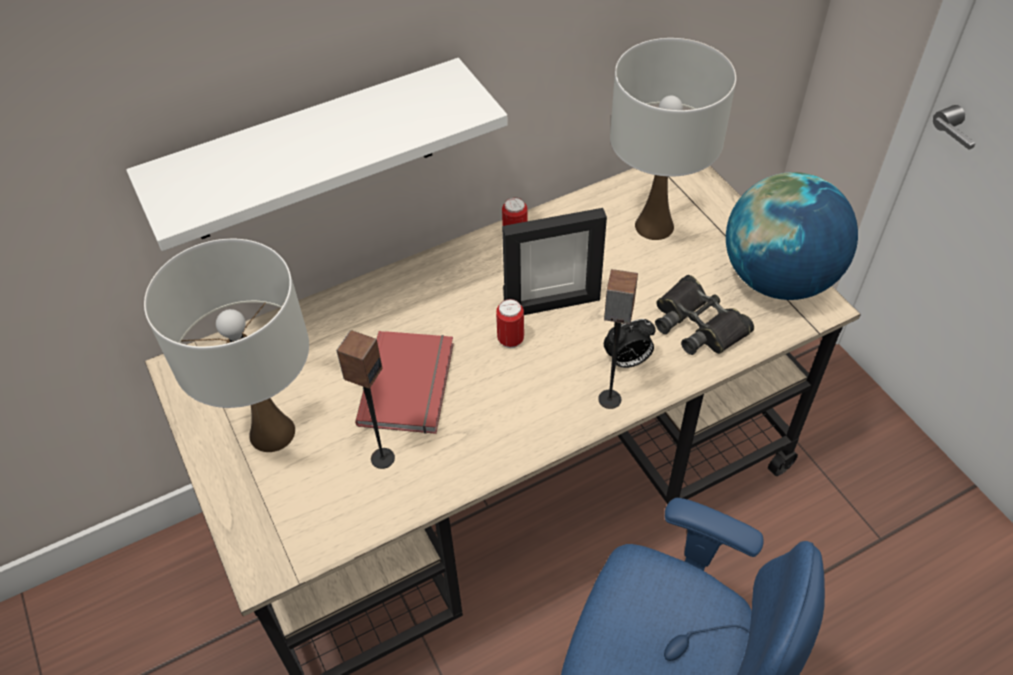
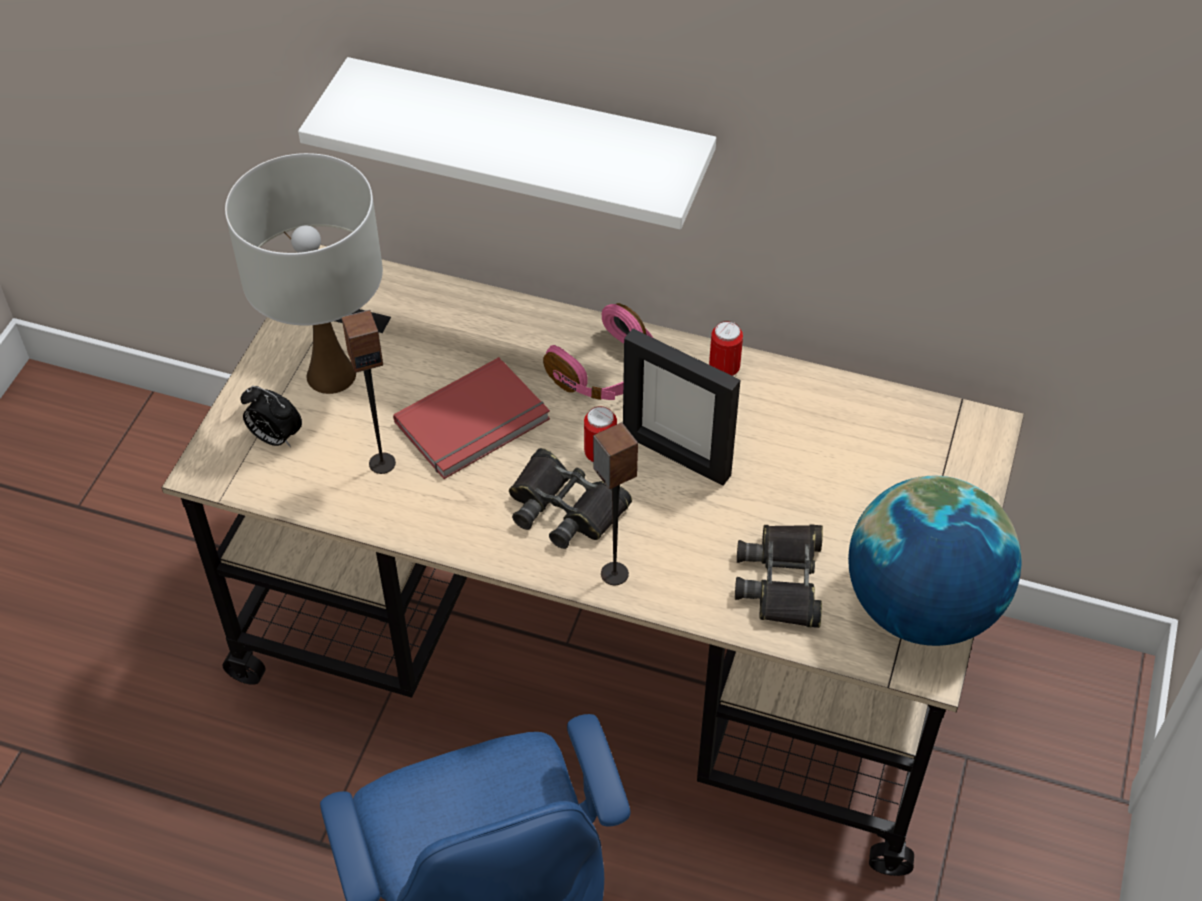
camera: 45 degrees right, 0 degrees up
(451, 290) = (608, 372): none -> pink headphones
(531, 386) = (565, 507): none -> black binoculars
(627, 361) = (673, 557): alarm clock -> alarm clock (275, 438)
(654, 226) = (870, 462): white table lamp -> none

